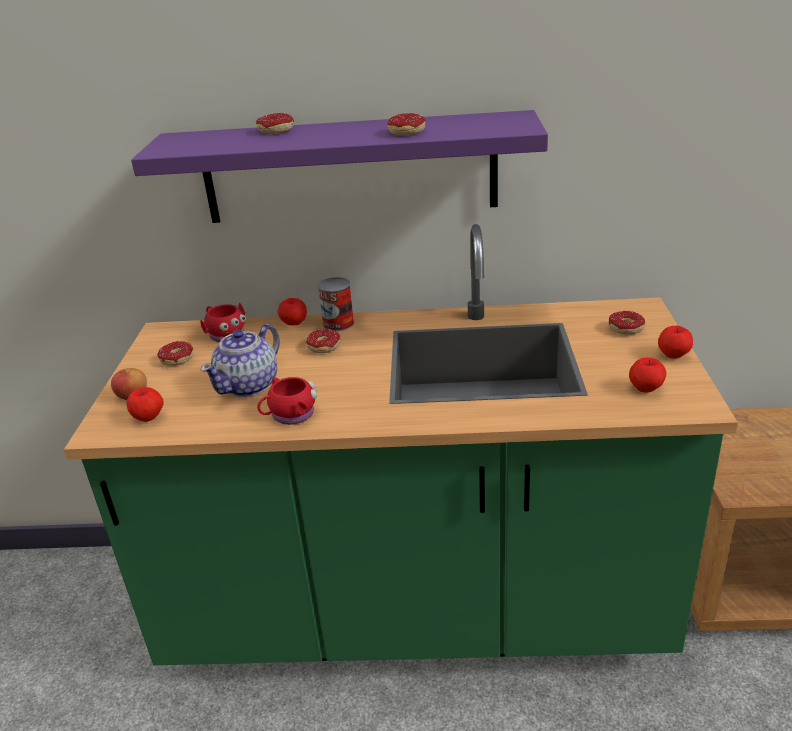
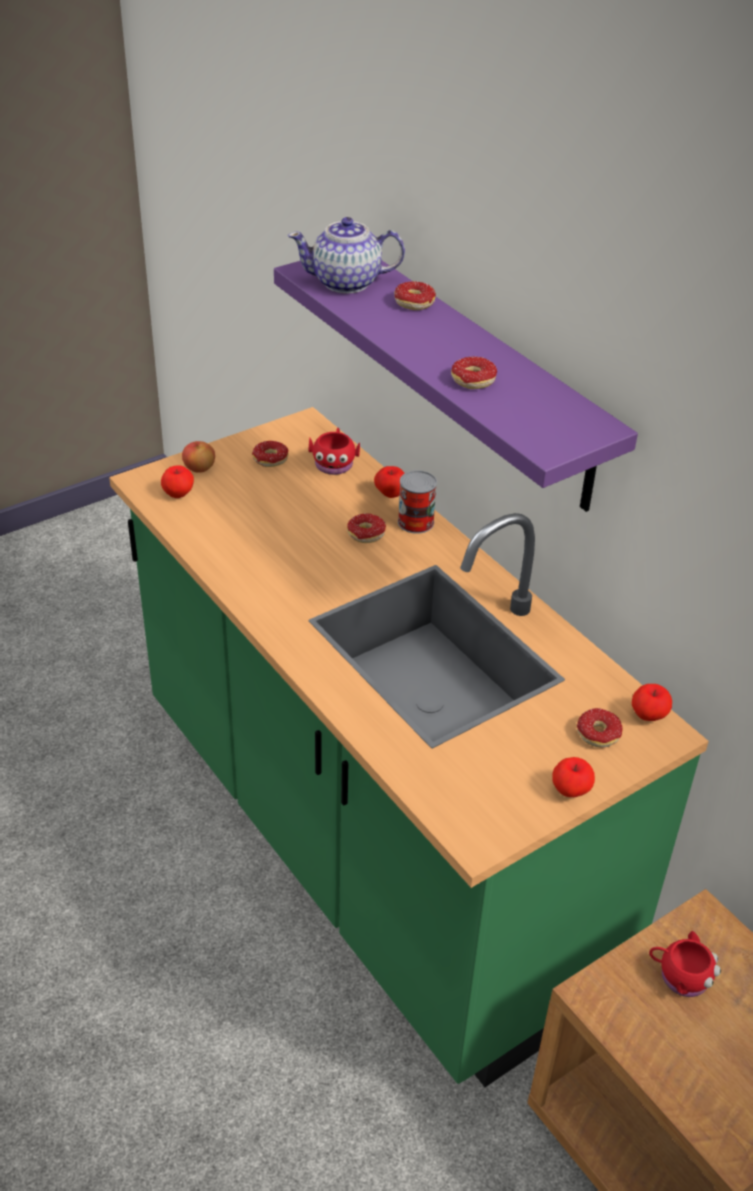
camera: 50 degrees right, 10 degrees up
(249, 385) = (266, 523): teapot -> teapot (347, 283)
(289, 415) = (242, 569): red mug -> red mug (680, 976)
(646, 389) = (478, 788): apple -> apple (648, 716)

